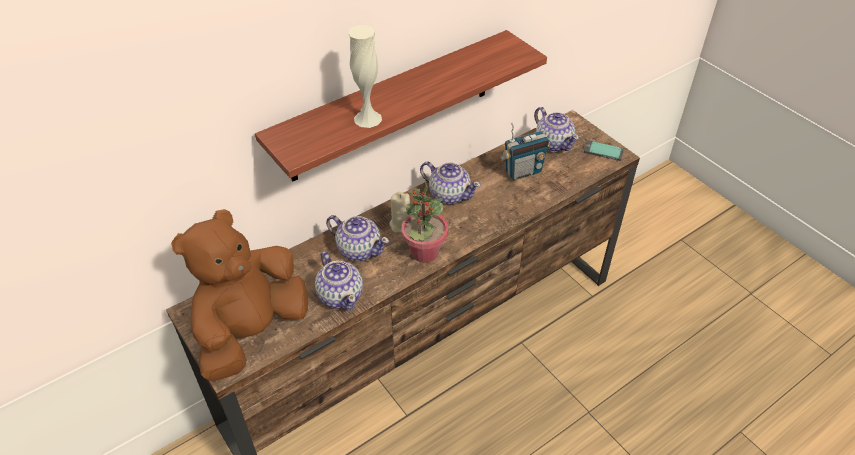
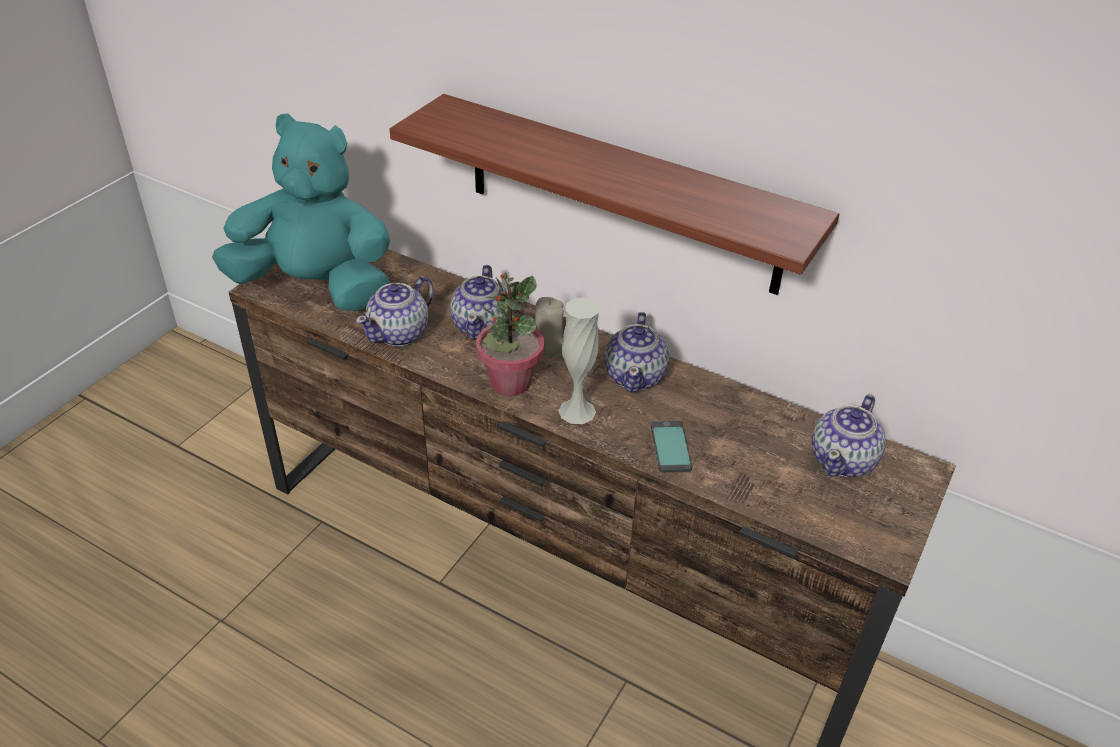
camera: 65 degrees right, 5 degrees down
(251, 332) = (316, 287): brown plush toy -> turquoise plush toy
(367, 118) = (521, 151): white vase -> white vase (577, 411)
(522, 172) = (744, 439): radio -> none
(603, 151) = (879, 529): phone -> phone (670, 447)

